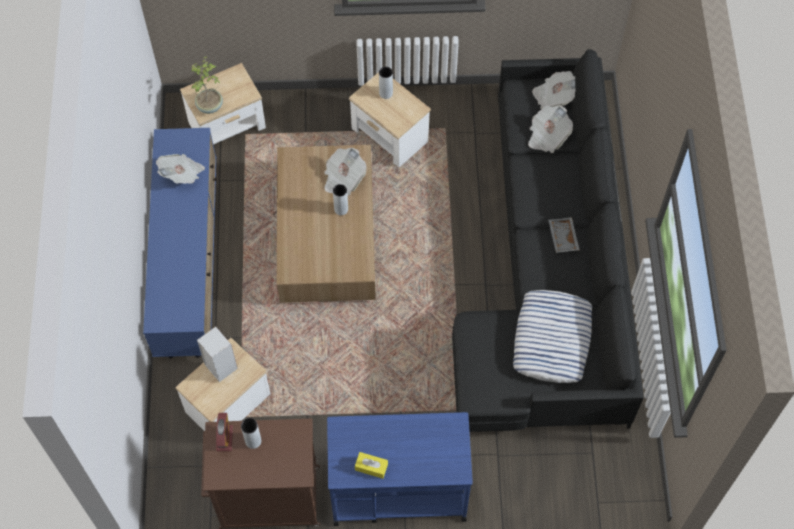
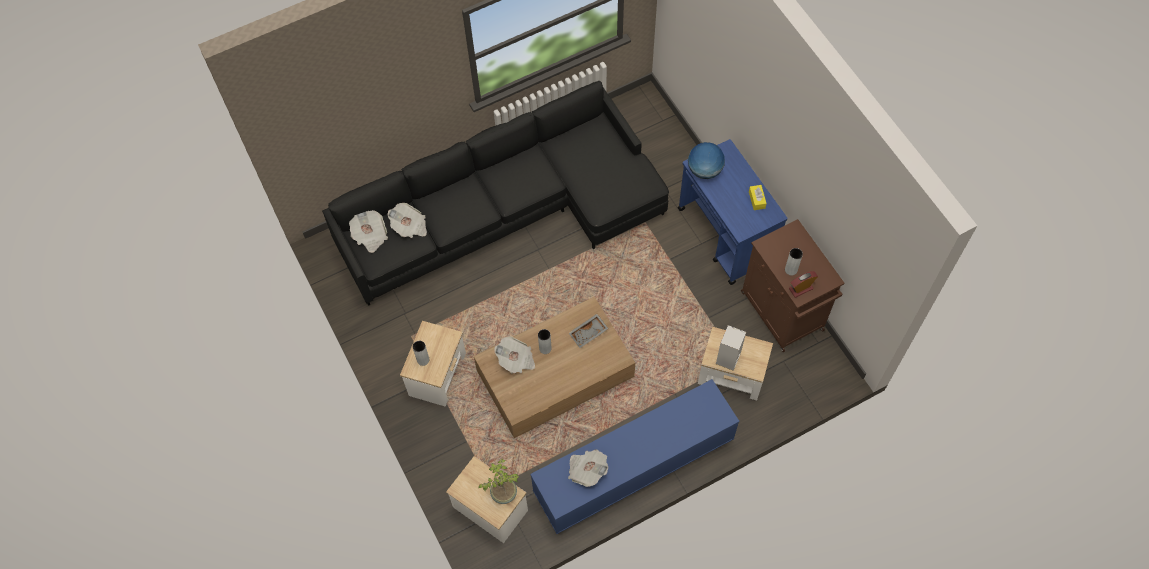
camera: 115 degrees left, 0 degrees up
(442, 430) = (704, 170): none -> globe
(551, 339) = (582, 158): pillow -> none
(562, 238) = (497, 182): grey tray -> grey tray (588, 333)

